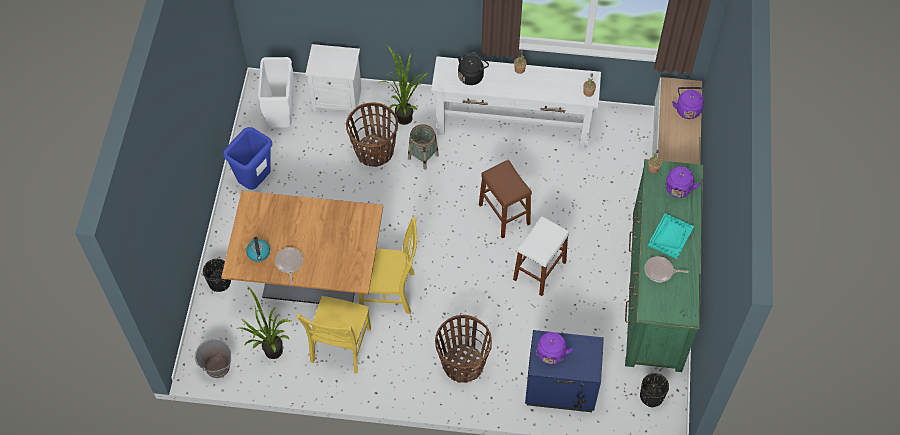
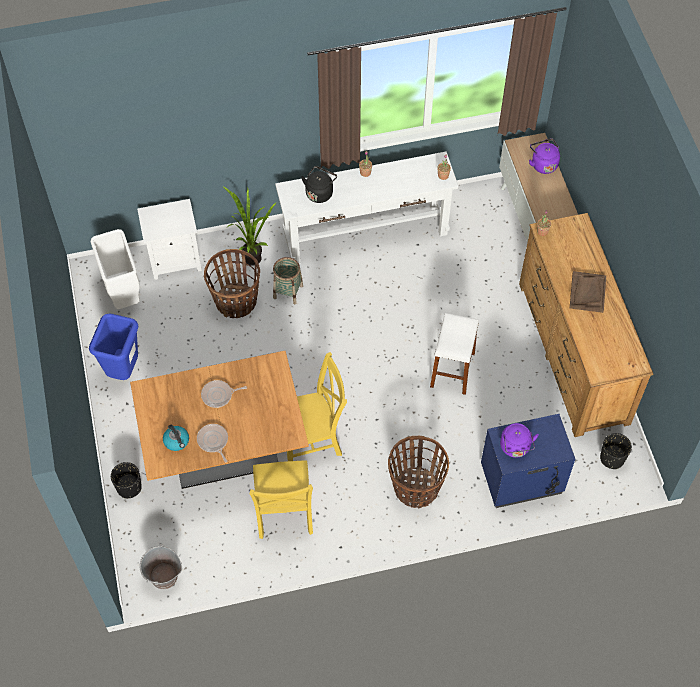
camera: 20 degrees left, 0 degrees up
(270, 354) = (215, 544): potted plant -> none
(504, 214) = (394, 324): brown stool -> none
(656, 290) = (573, 352): green dresser -> brown dresser
(660, 271) = (592, 329): frying pan -> frying pan (219, 395)
(670, 236) = (587, 292): turquoise tray -> brown tray
(678, 190) = (575, 245): purple kettle -> none

